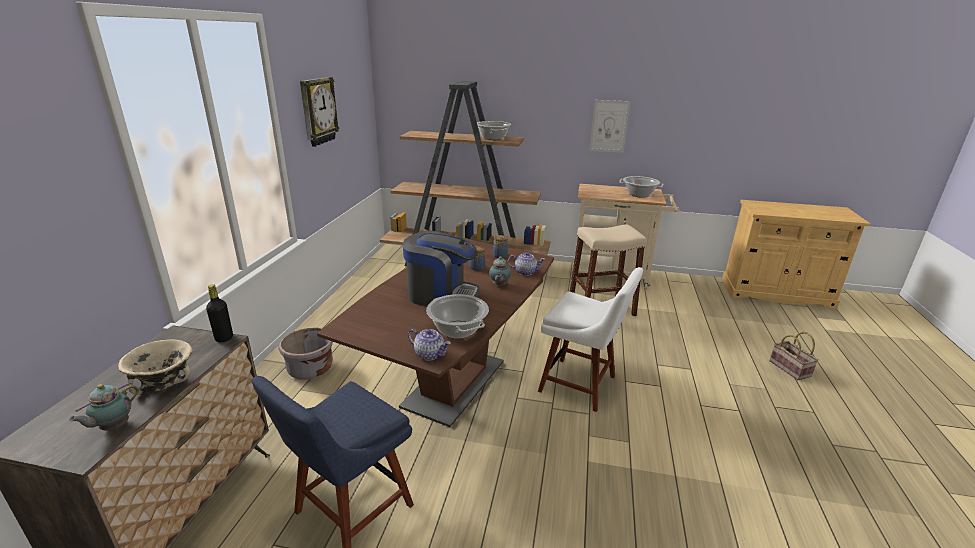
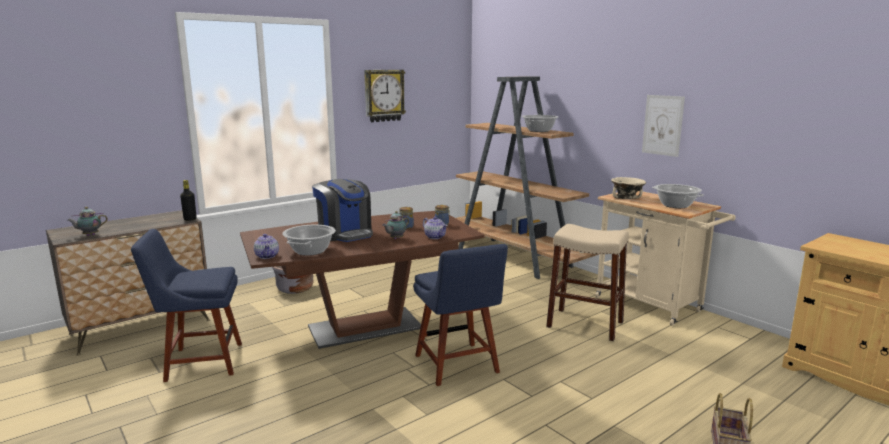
camera: 40 degrees right, 10 degrees down
(163, 383) = (134, 227): beige bowl -> beige bowl (626, 198)
(581, 385) = (458, 366): white chair -> blue chair

